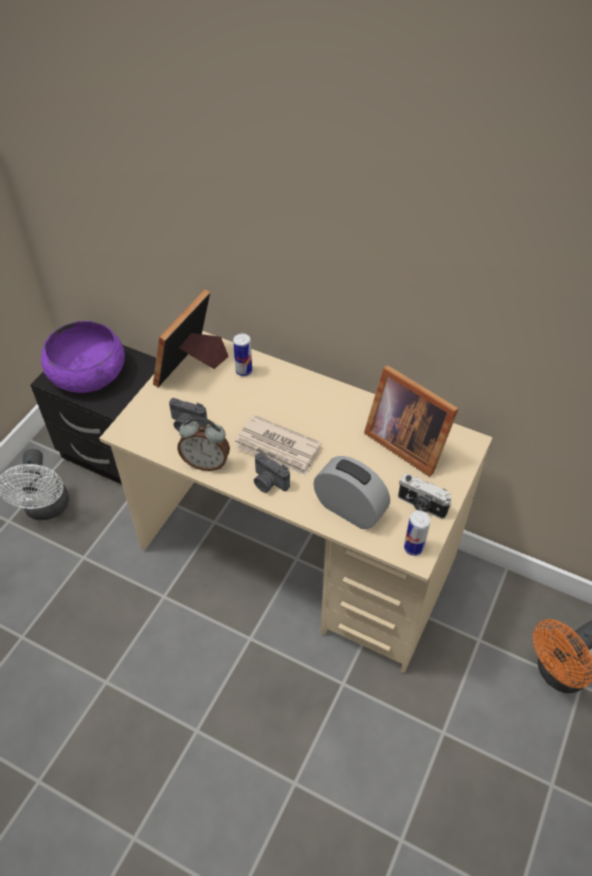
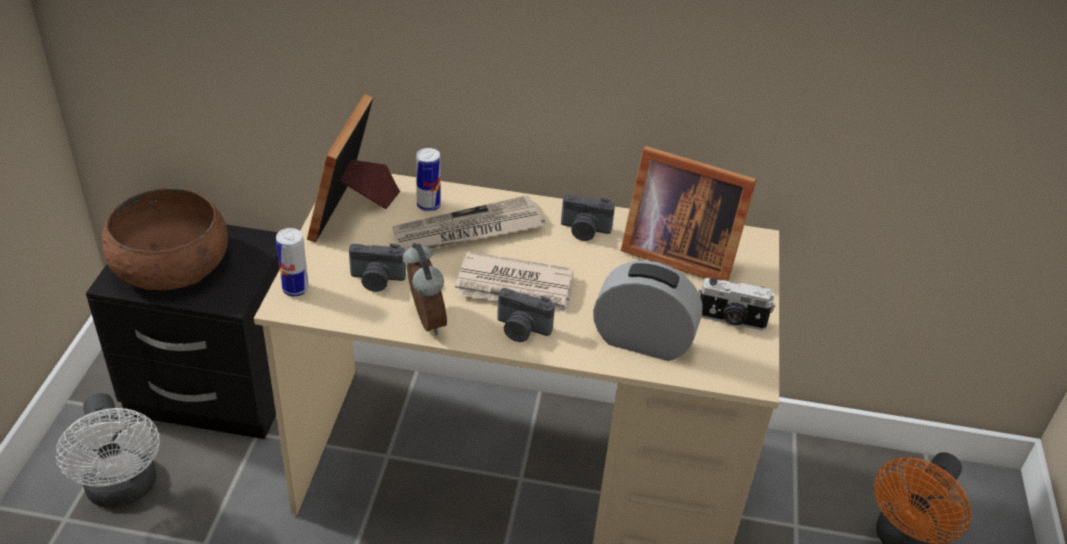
camera: 20 degrees left, 10 degrees down
(88, 372) = (171, 263): purple bowl -> brown bowl
(206, 462) = (424, 321): alarm clock -> alarm clock turned 105 degrees counterclockwise
(263, 396) = (468, 231): none -> newspaper
(345, 411) = (584, 231): none -> camera
(413, 547) = (744, 369): can -> can (295, 289)

